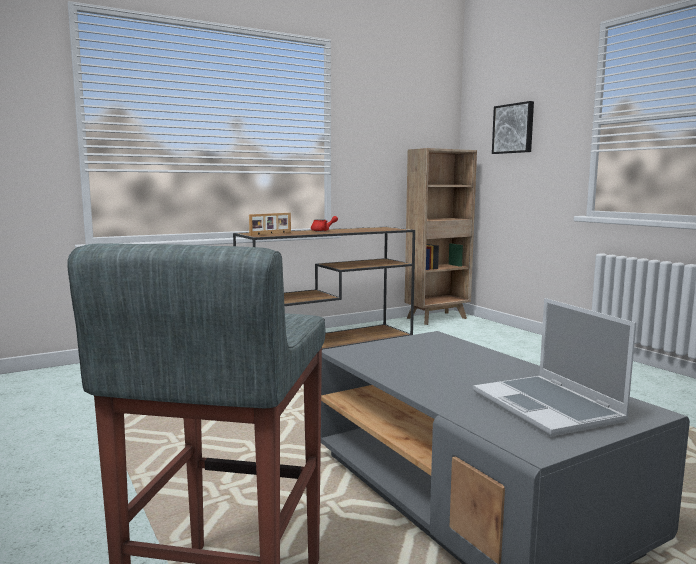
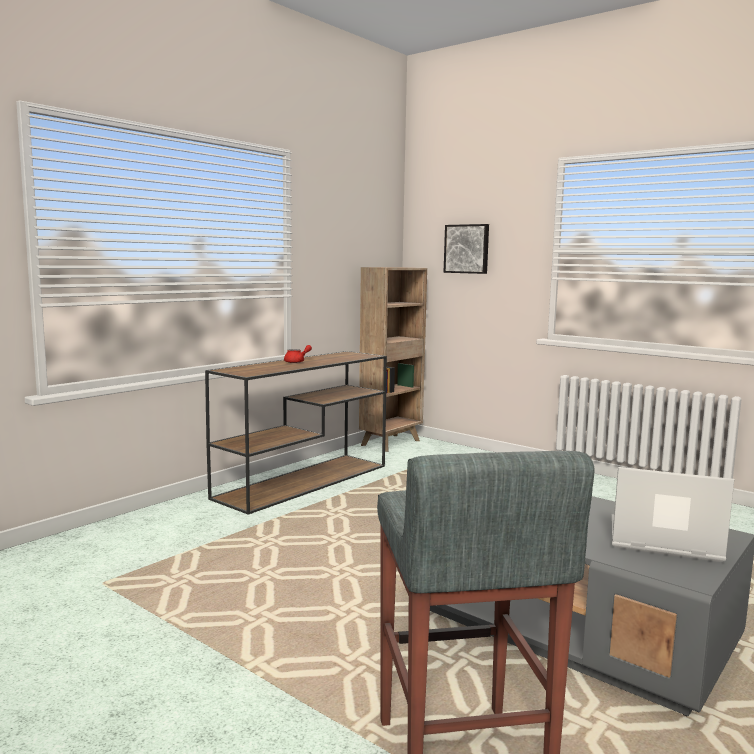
camera: 20 degrees left, 0 degrees up
(271, 234) = (253, 370): picture frame -> none
(549, 408) = (662, 541): laptop -> laptop turned 150 degrees clockwise

